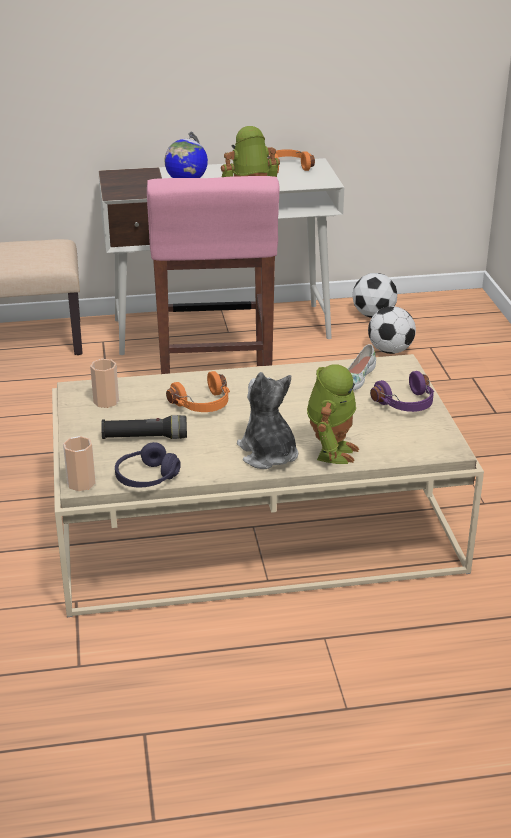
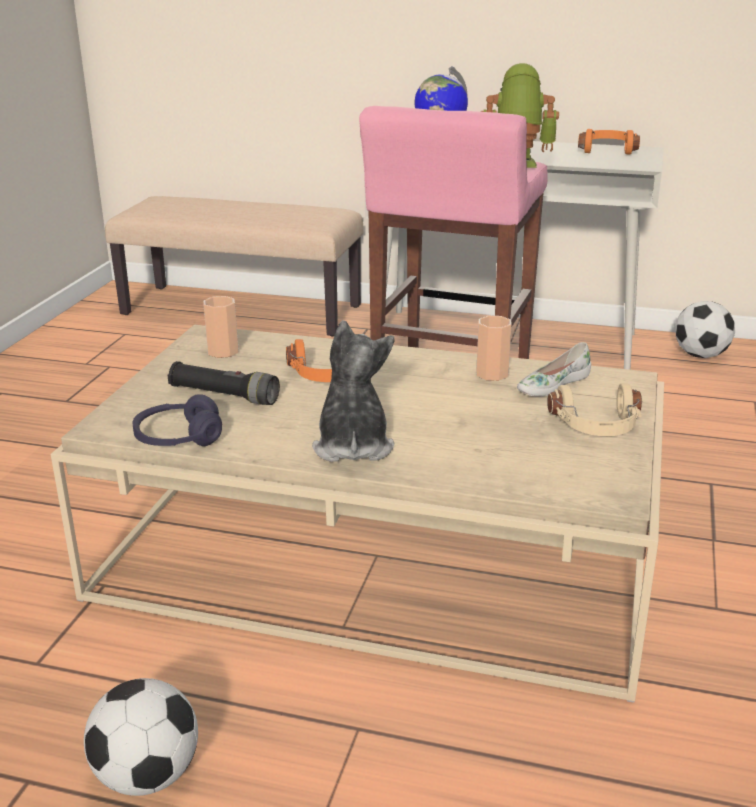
camera: 25 degrees right, 5 degrees down
(81, 483) = (100, 427): cup -> cup (492, 374)
(331, 451) = (440, 460): toy robot -> none
(390, 351) = (698, 396): football -> football (148, 776)
(406, 404) = (597, 427): purple headphones -> beige headphones

